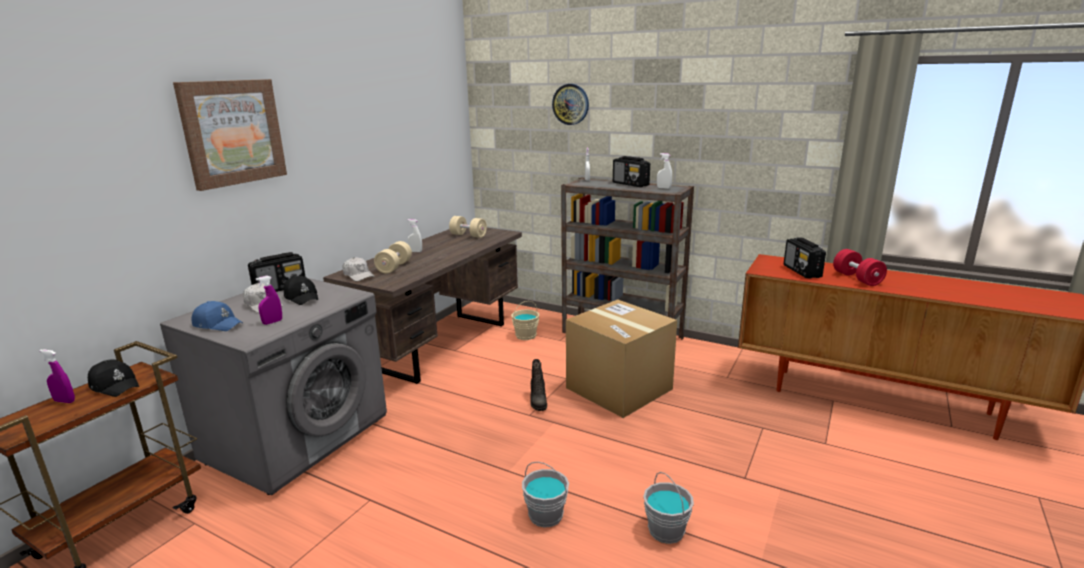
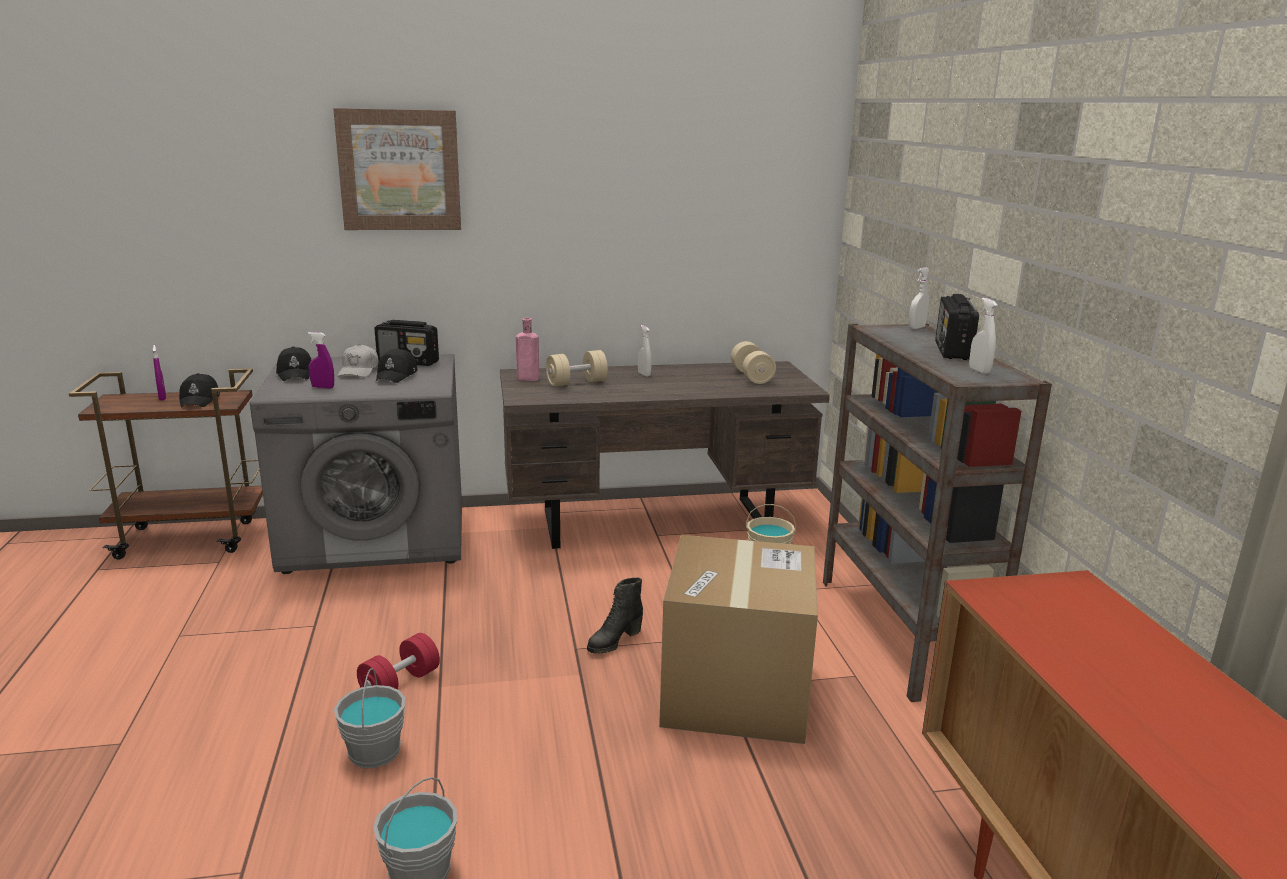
camera: 50 degrees right, 0 degrees up
(218, 324) = (296, 373): blue cap -> black cap
(358, 275) = (526, 379): white cap -> pink bottle
(570, 104) = (936, 184): wall clock -> none
(802, 271) = (1067, 634): radio -> none
(857, 278) = (1152, 709): red dumbbell -> red dumbbell (400, 683)

